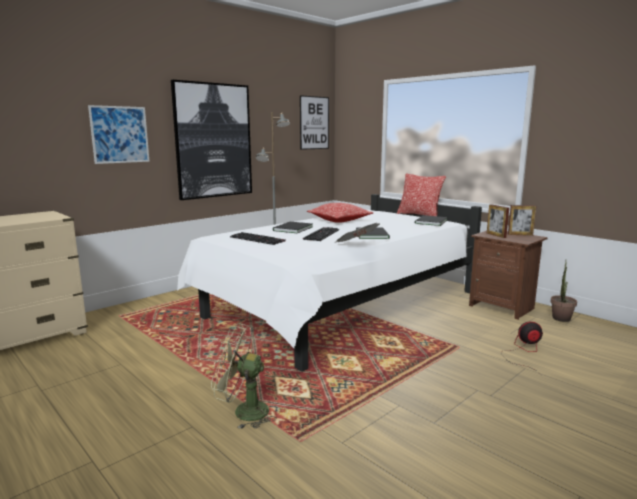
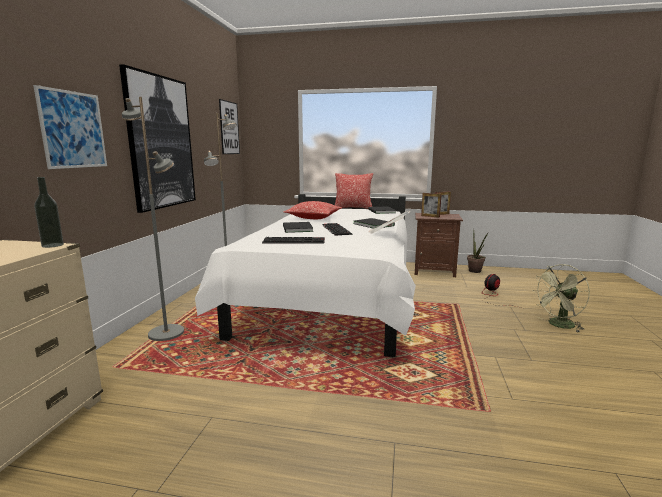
camera: 35 degrees left, 0 degrees up
(59, 217) = (52, 245): none -> bottle
(177, 302) = (167, 333): none -> grey floor lamp
(243, 412) = (411, 409): green fan -> green fan (558, 325)

